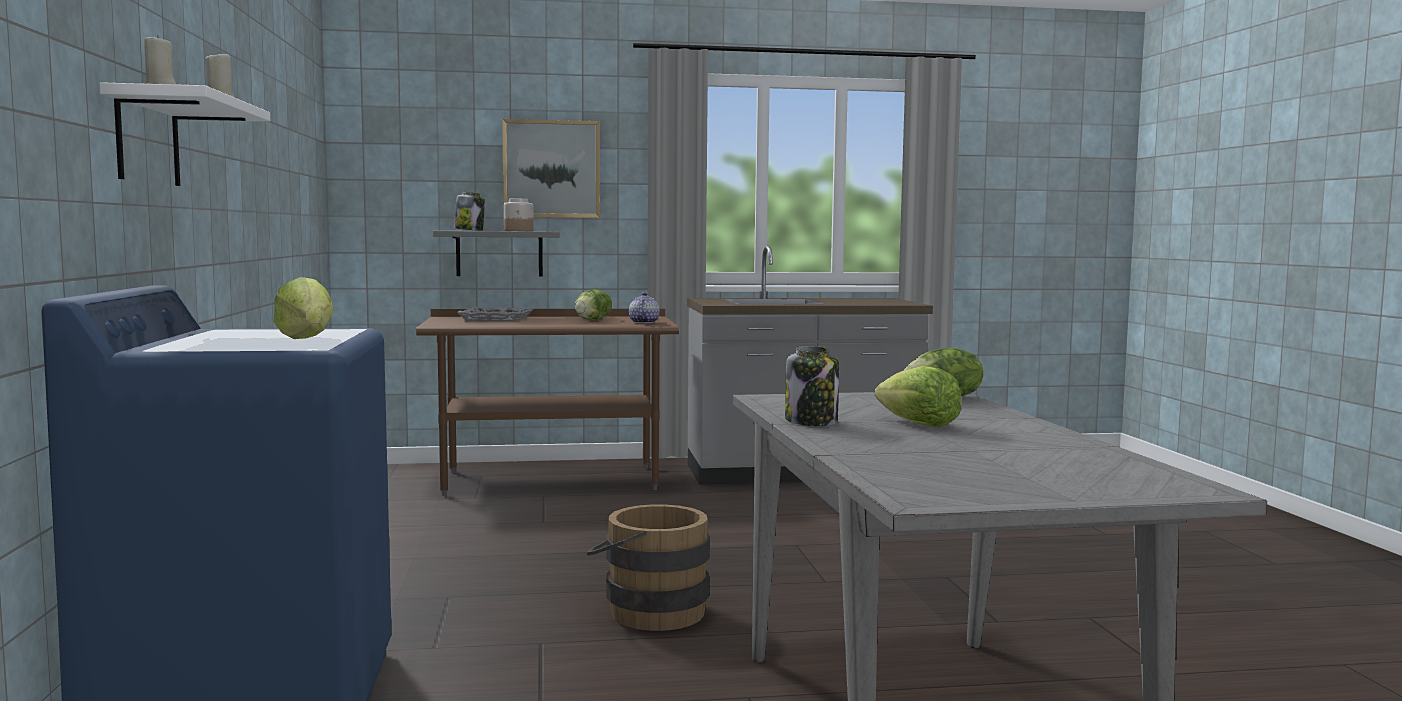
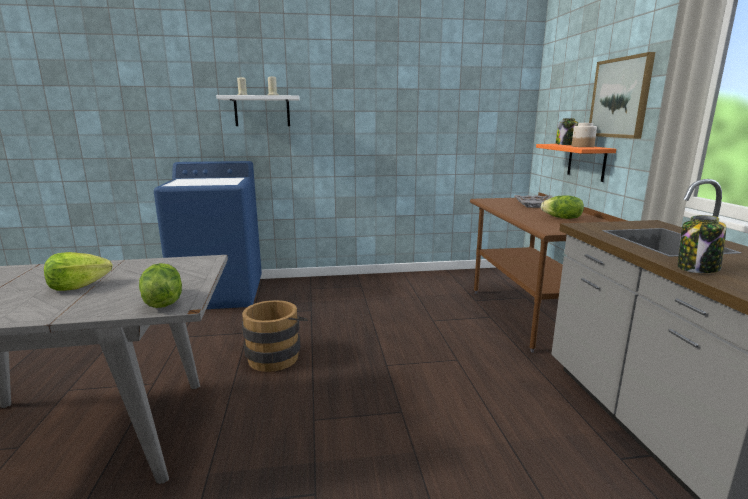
camera: 90 degrees right, 10 degrees up
(307, 339) = (199, 183): lettuce -> none
(499, 253) = (586, 162): grey shelf -> orange shelf
(643, 322) = (558, 227): teapot -> none
(812, 421) = (119, 266): jar -> jar (697, 268)

